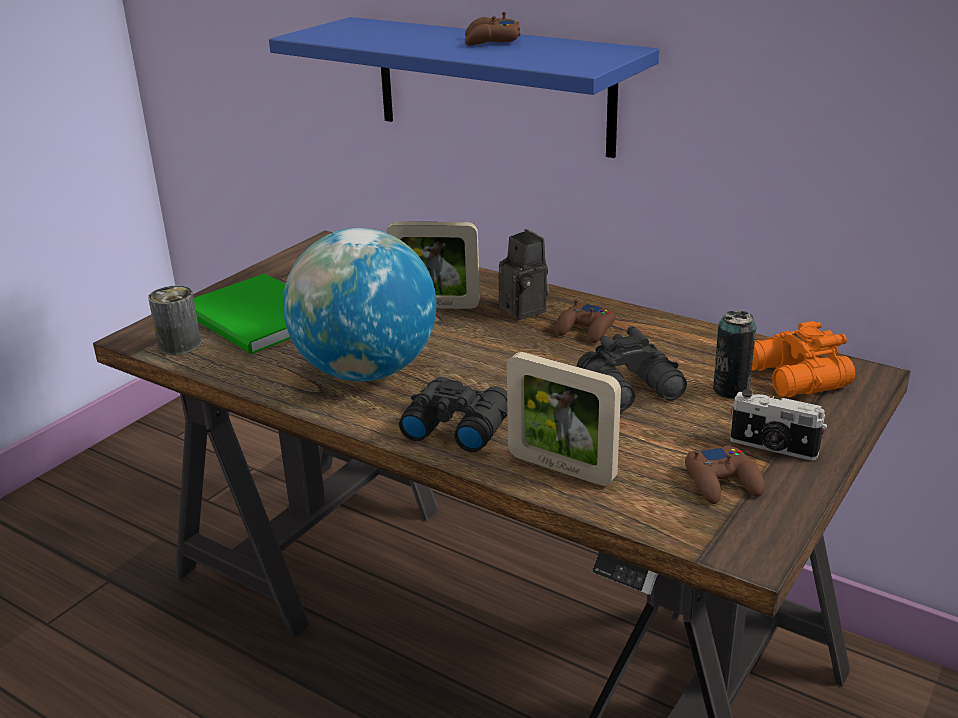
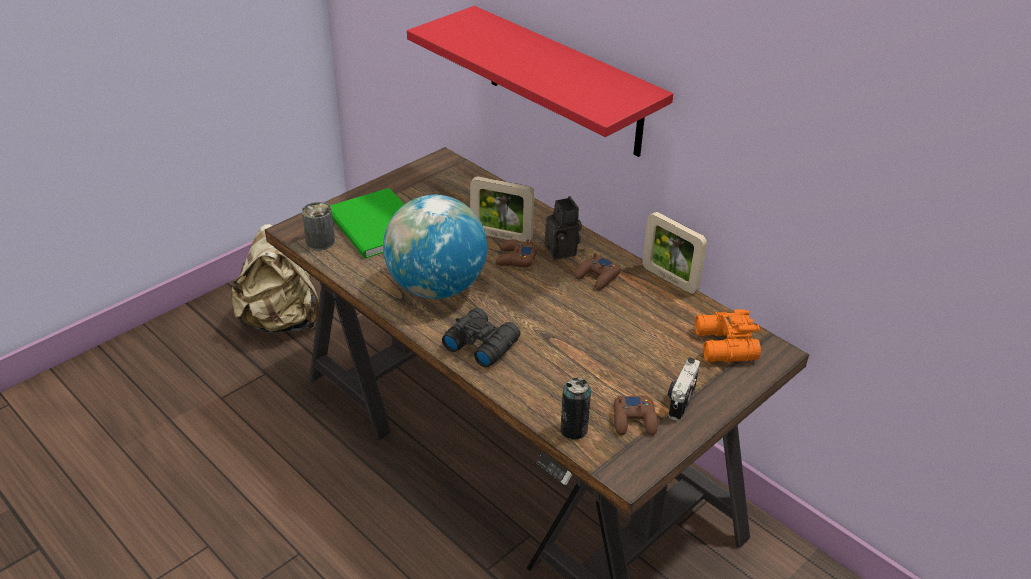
camera: 10 degrees right, 10 degrees up
(122, 510) = (281, 320): none -> beige backpack
(491, 41) = (559, 62): brown game controller -> brown game controller (515, 259)
(492, 85) = (564, 82): blue shelf -> red shelf
(561, 468) = (536, 390): picture frame -> picture frame (669, 279)
(633, 390) = (608, 336): black binoculars -> none
(731, 390) = (674, 348): can -> can (574, 430)
(773, 448) = (680, 400): camera -> camera turned 75 degrees clockwise

